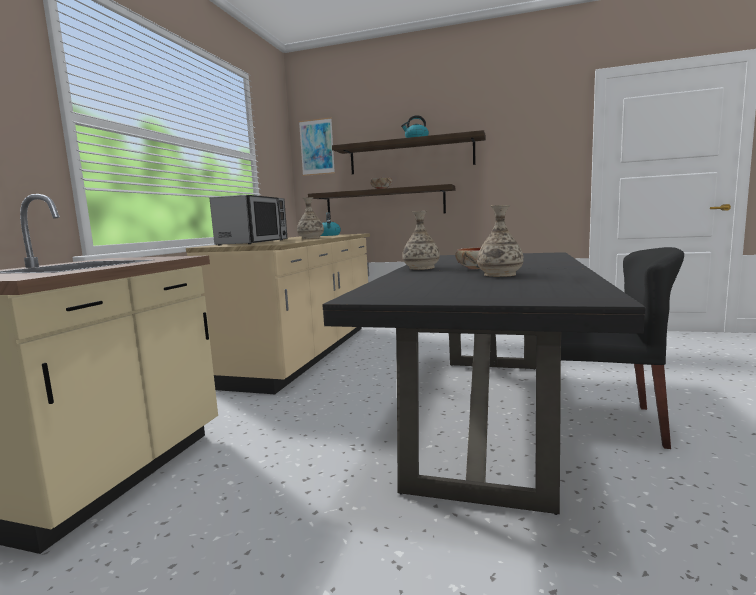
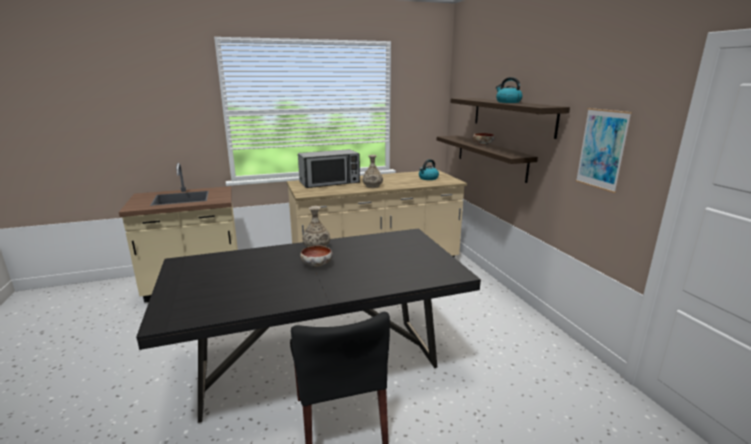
camera: 55 degrees right, 10 degrees up
(317, 147) = (461, 93): picture -> picture (602, 149)
(500, 274) = (277, 278): vase -> none

